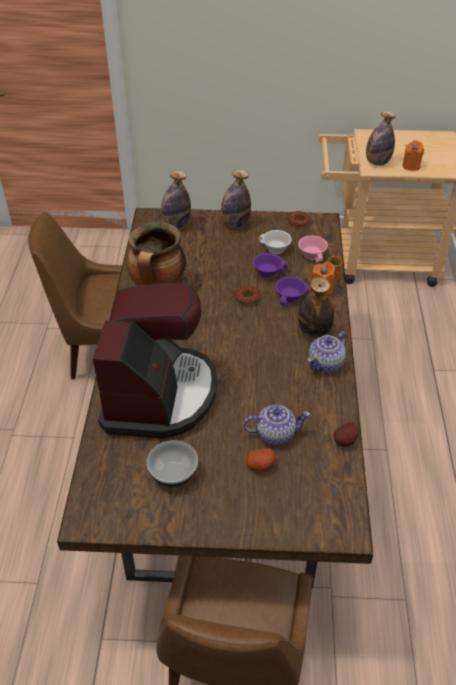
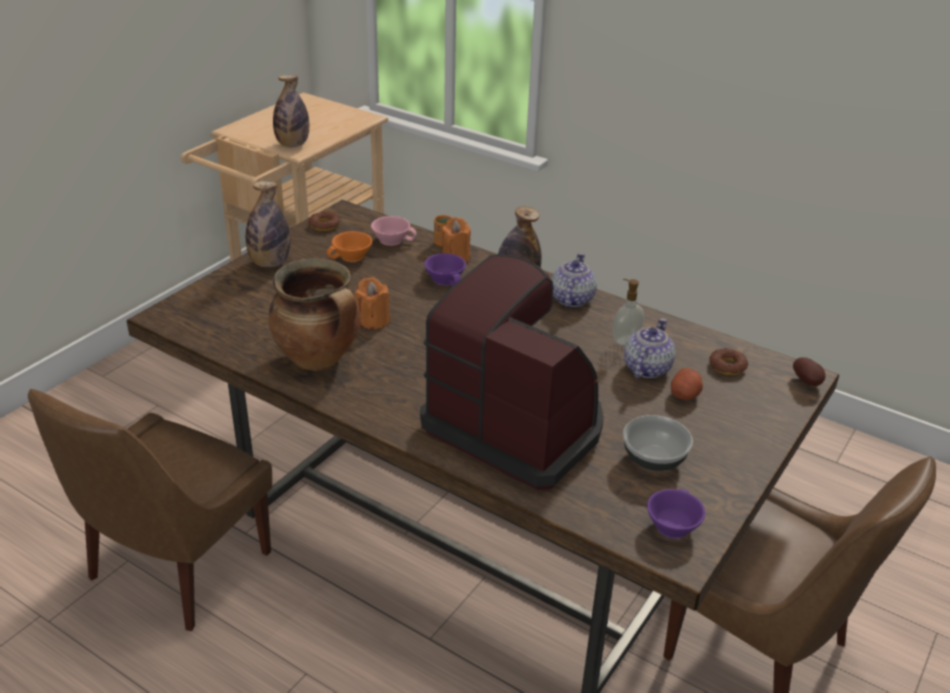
camera: 60 degrees left, 10 degrees down
(176, 224) = (211, 302): bottle -> none
(247, 297) = (414, 305): donut -> donut (727, 366)
(268, 271) = (386, 275): purple cup -> purple cup (671, 524)
(274, 249) = (352, 257): white cup -> orange cup
(301, 410) = (625, 339): none -> soap dispenser
(326, 364) = (571, 299): teapot -> teapot turned 150 degrees counterclockwise
(346, 441) = (689, 331): potato -> potato (807, 382)
(411, 166) = (326, 132): orange candle -> orange candle (373, 320)

